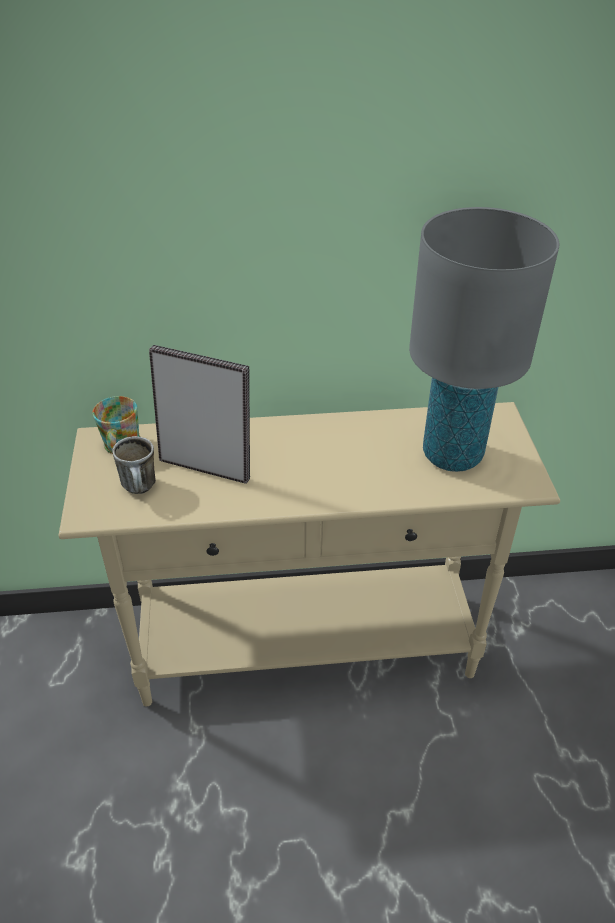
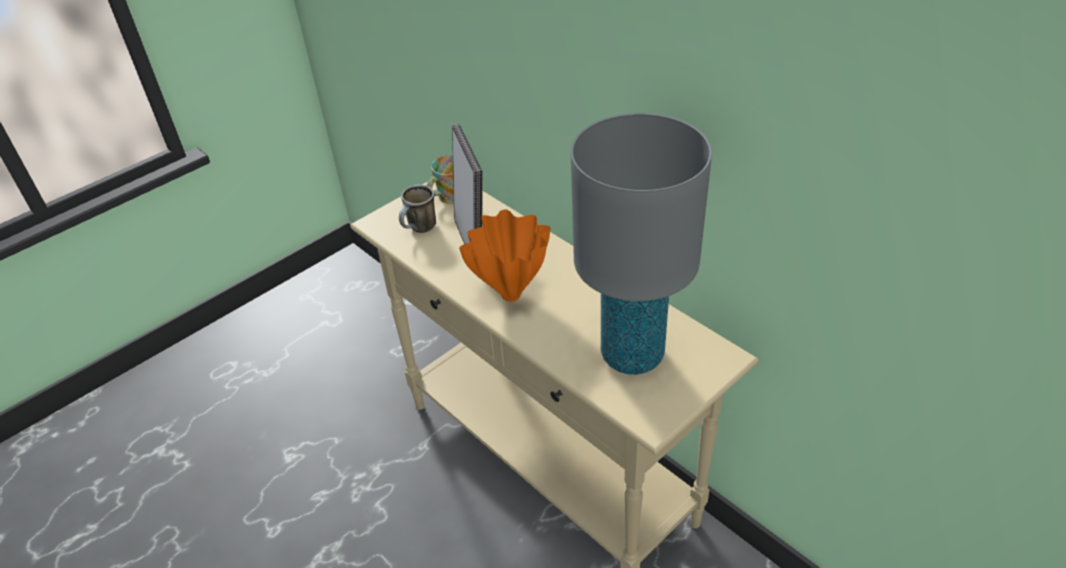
camera: 55 degrees right, 0 degrees up
(308, 479) = (512, 294): none -> orange vase

